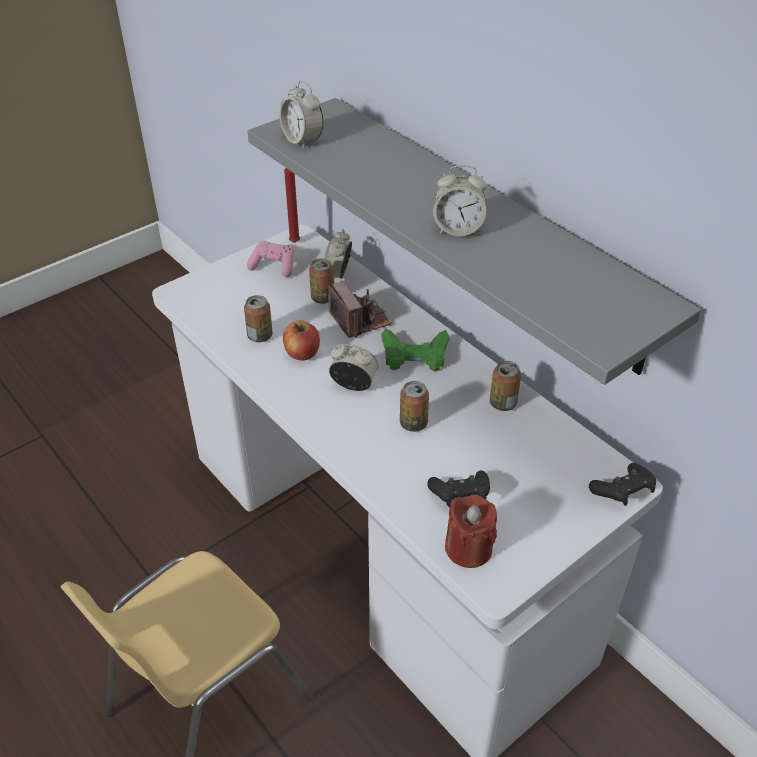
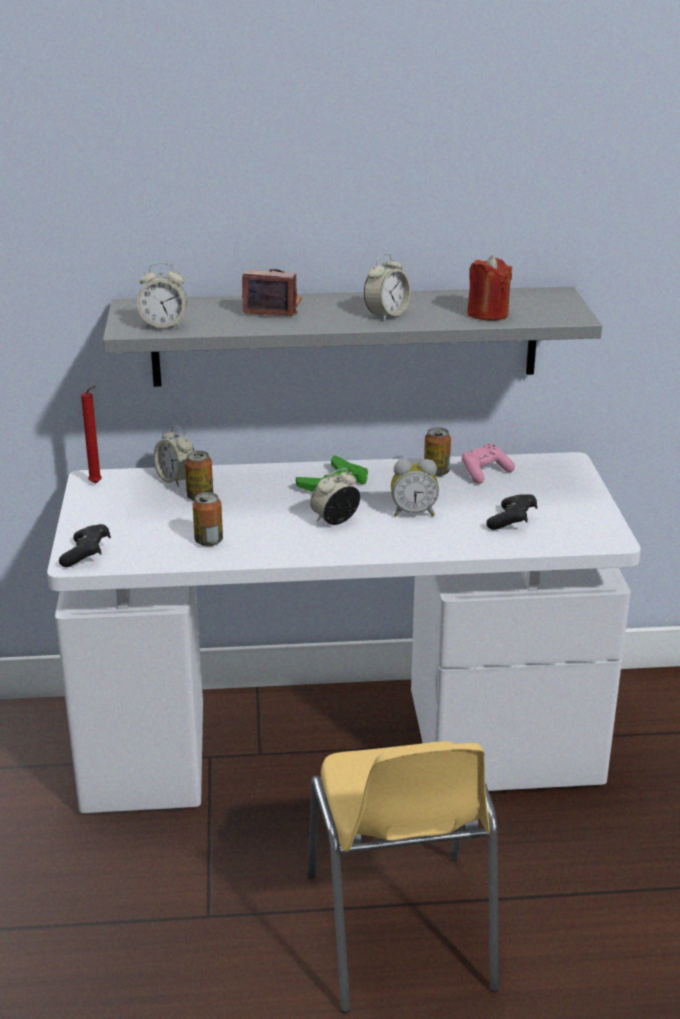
camera: 55 degrees left, 15 degrees down
(273, 266) = (115, 504): pink game controller -> pink game controller (485, 472)
(302, 353) = (262, 529): apple -> none
(359, 320) = (256, 491): camera -> camera (273, 308)
(413, 423) = (413, 512): can -> alarm clock
(468, 548) = (566, 537): red candle -> red candle (487, 314)
(622, 492) = (574, 466): black game controller -> black game controller (87, 555)

